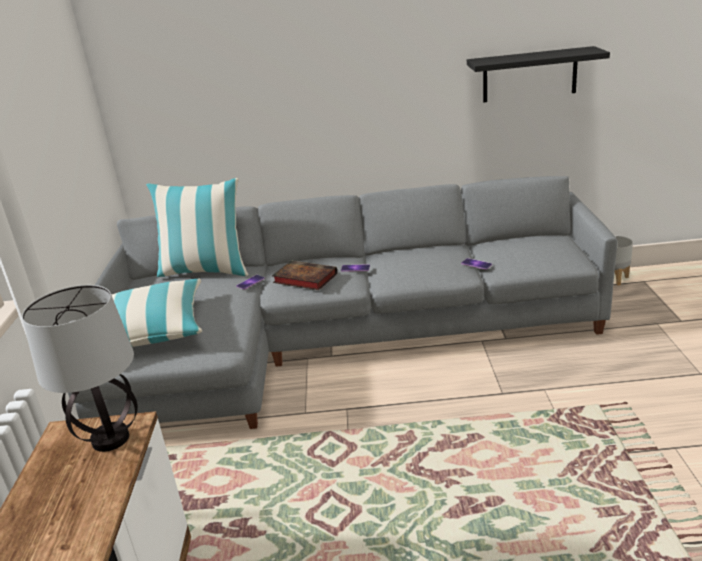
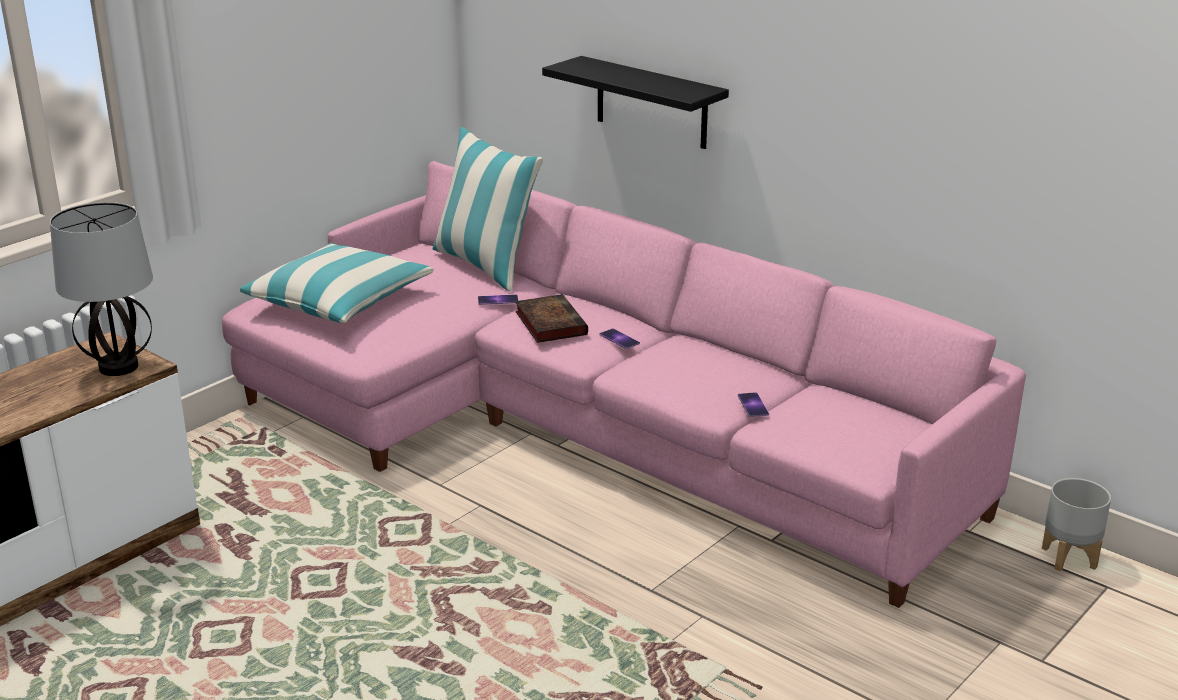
camera: 40 degrees right, 0 degrees up
(329, 341) = (581, 428): grey sofa -> pink sofa
(529, 75) = (989, 149): black shelf -> black shelf (651, 103)

